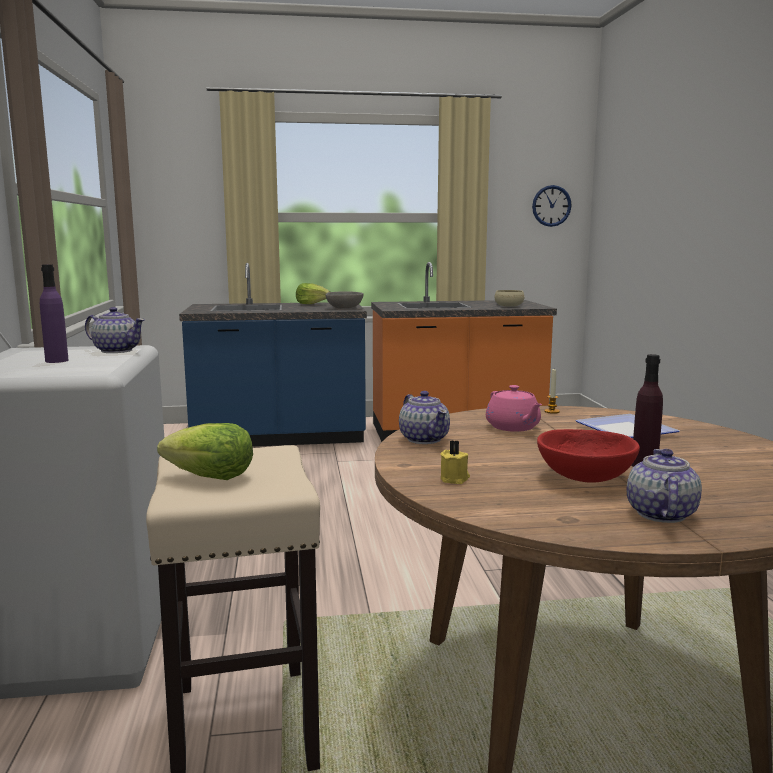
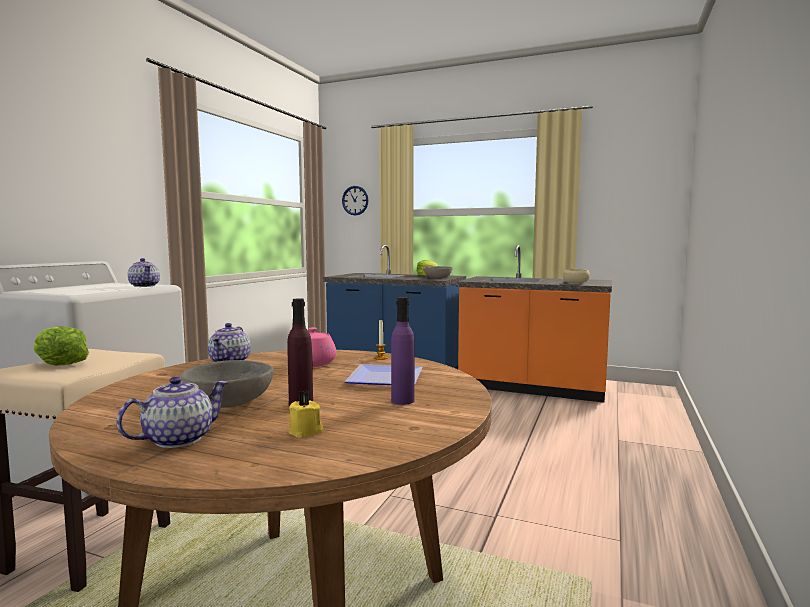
camera: 30 degrees right, 5 degrees down
(57, 361) = (94, 288): purple bottle -> purple bottle (402, 400)
(455, 479) = (154, 387): yellow candle -> yellow candle (306, 432)
(551, 206) = (646, 197): wall clock -> wall clock (355, 200)
(585, 477) = (231, 403): red bowl -> grey bowl

